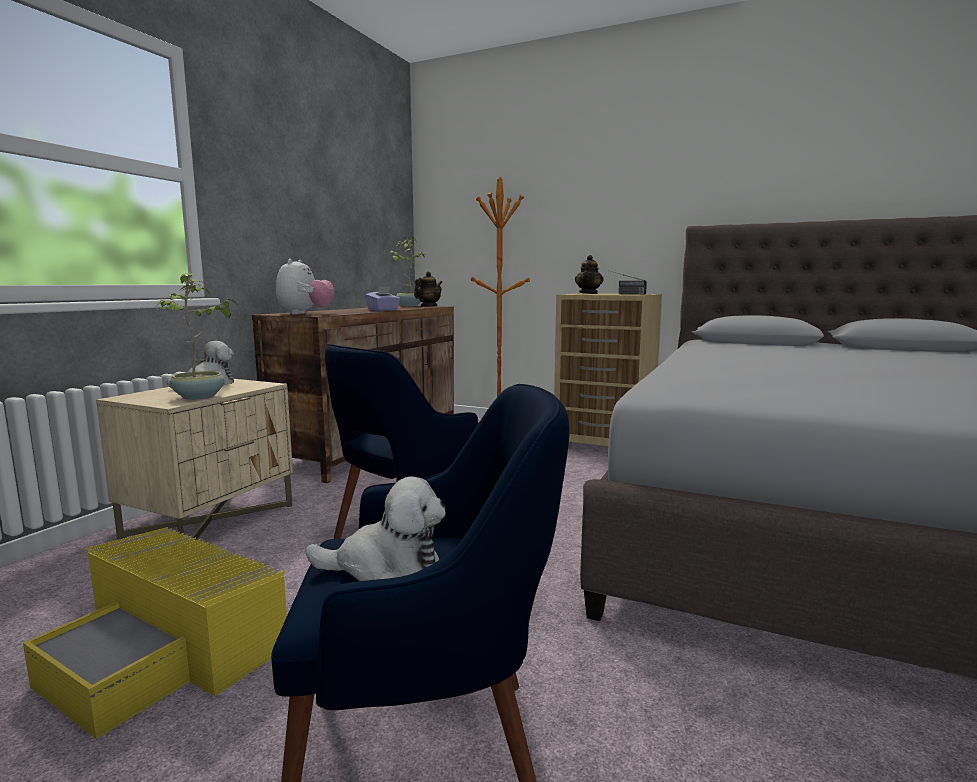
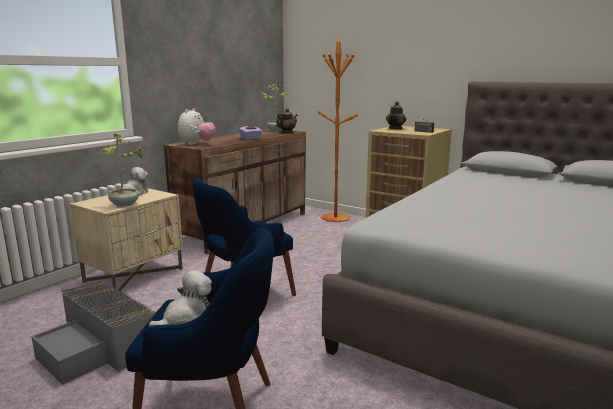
camera: 10 degrees right, 5 degrees up
(169, 651) = (100, 347): yellow storage box -> grey storage box
(385, 568) = (186, 318): plush toy -> plush toy turned 60 degrees counterclockwise

